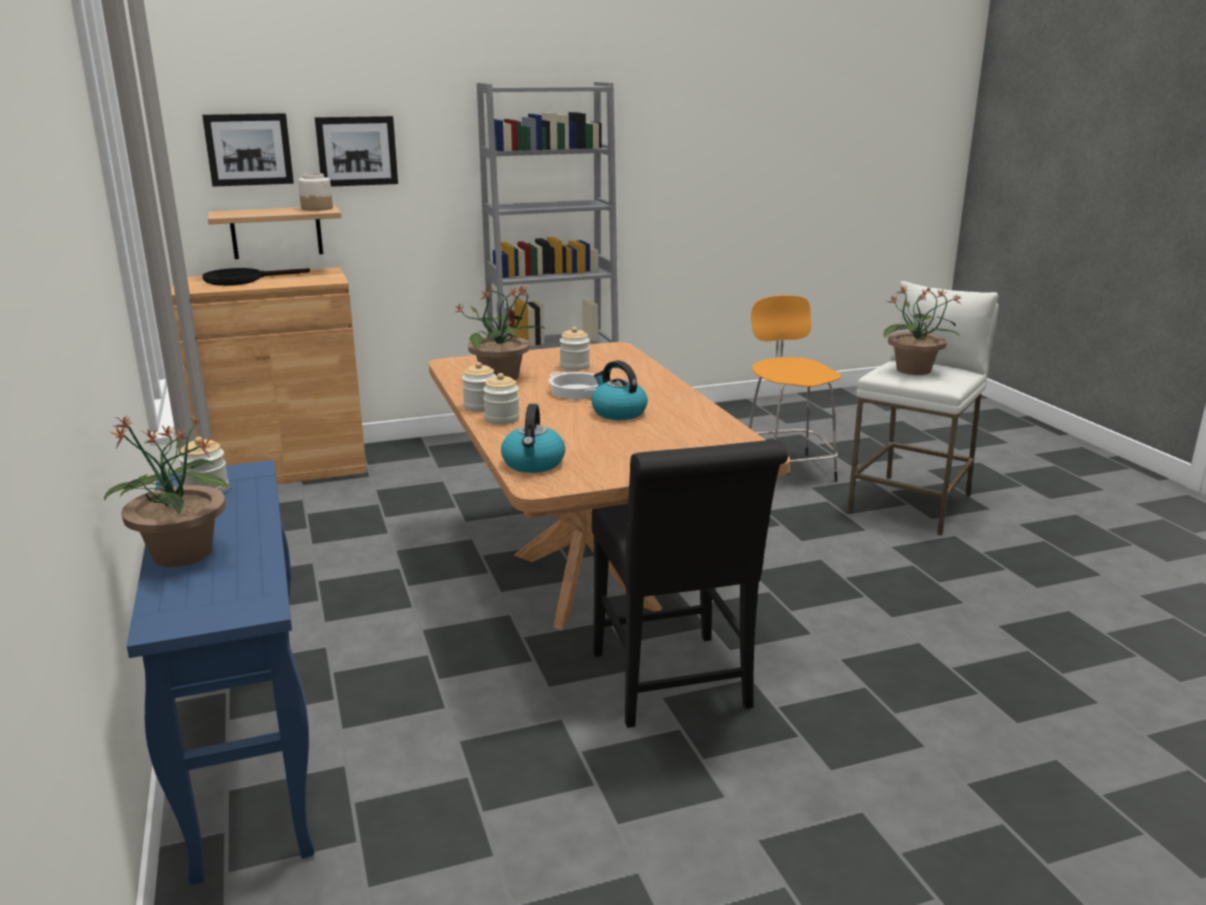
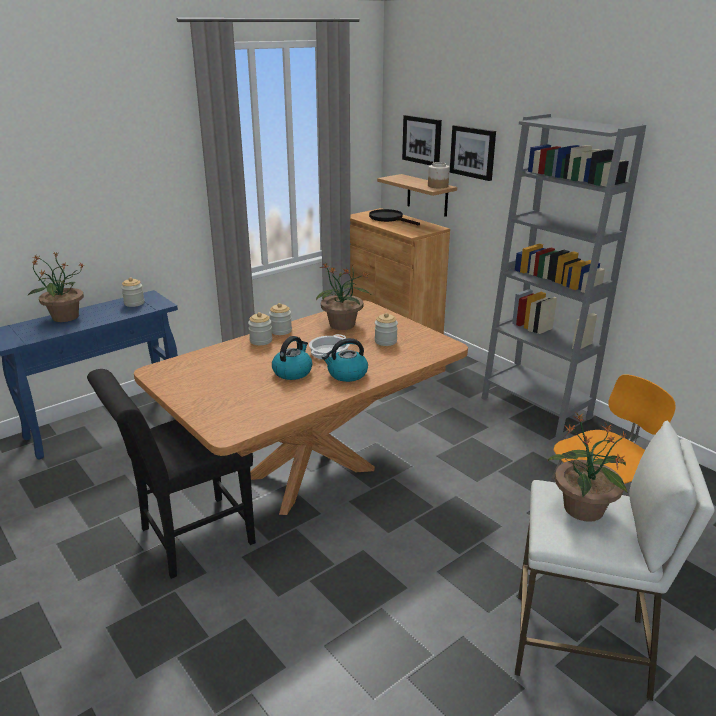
camera: 70 degrees right, 5 degrees up
(533, 464) = (187, 363): kettle -> kettle (346, 374)

